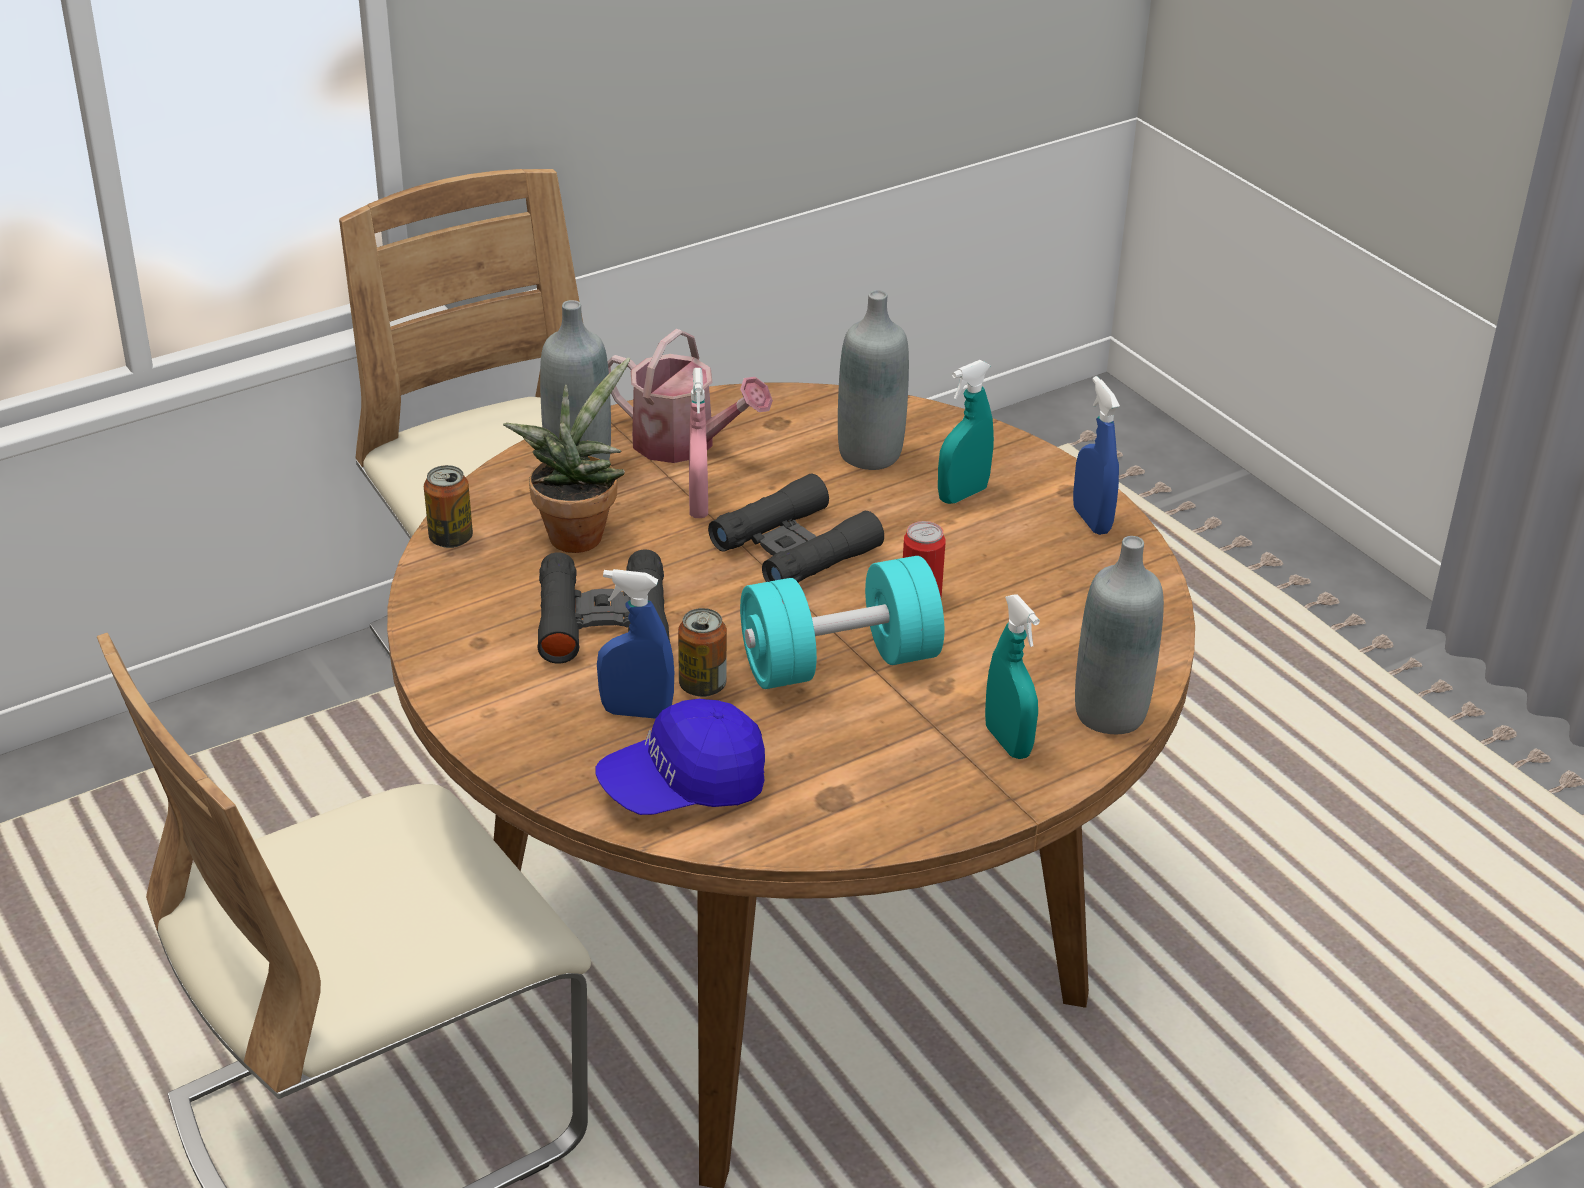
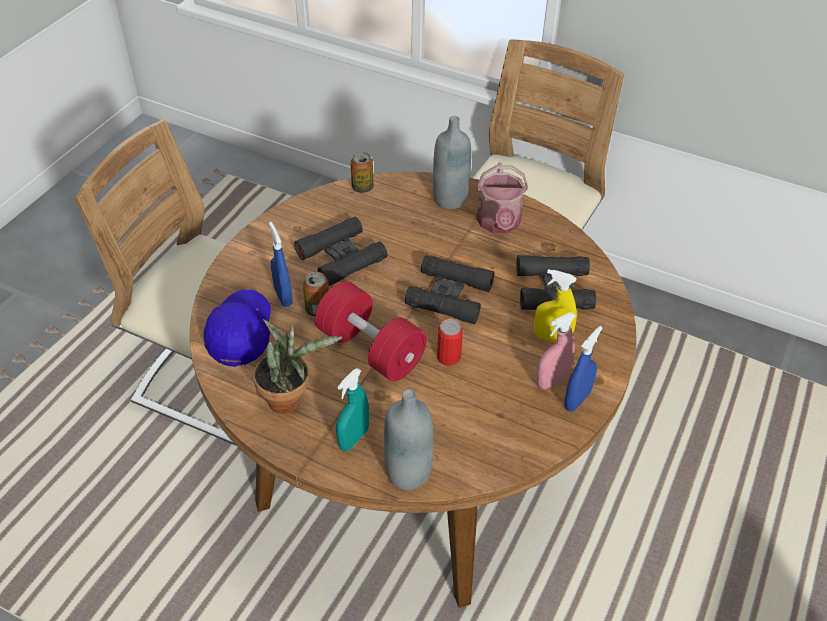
camera: 60 degrees right, 10 degrees up
(577, 532) = (399, 221): potted plant -> potted plant (290, 398)
(683, 787) = (241, 334): blue cap -> blue cap turned 60 degrees clockwise
(698, 505) = (454, 249): pink spray bottle -> pink spray bottle (552, 380)
(839, 662) = (370, 349): turquoise dumbbell -> red dumbbell
(870, 454) = (554, 289): grey bottle -> black binoculars
(962, 494) = (551, 338): turquoise spray bottle -> yellow spray bottle

